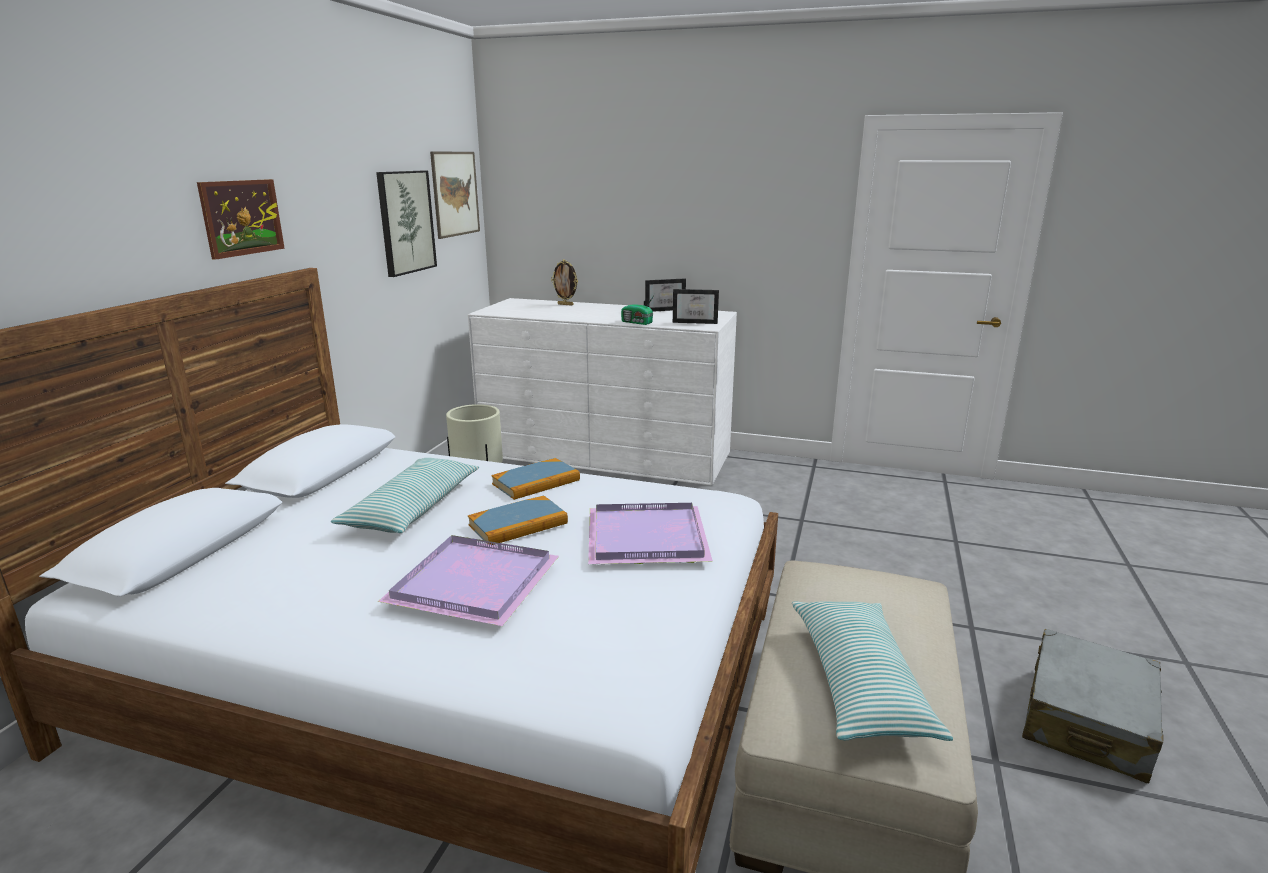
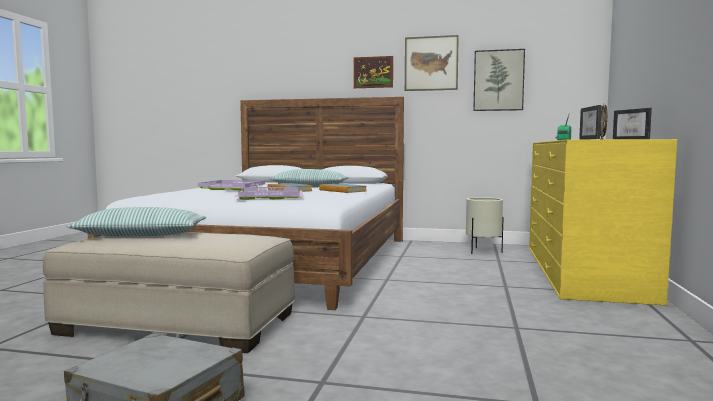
camera: 85 degrees right, 15 degrees down
(455, 194) = (565, 64): picture -> picture (431, 63)
(605, 454) = (582, 270): white dresser -> yellow dresser

